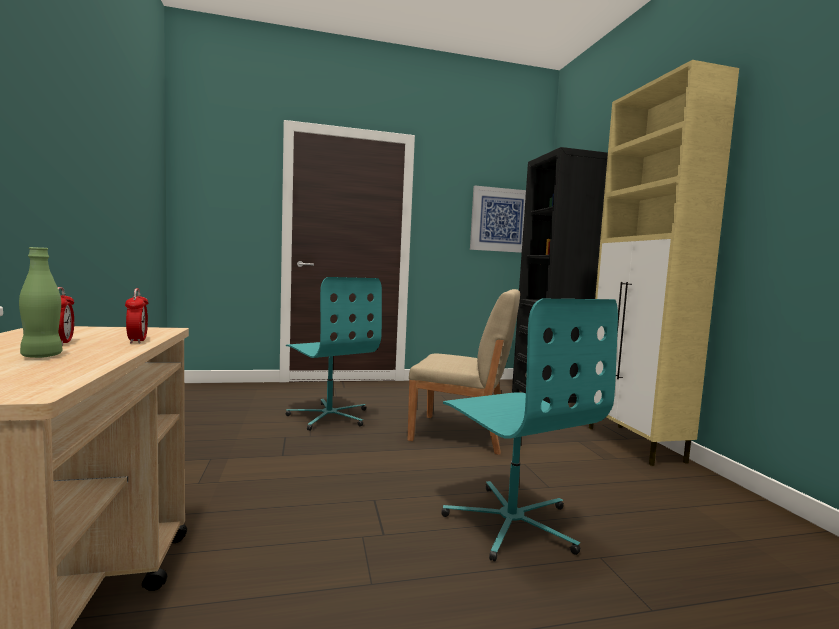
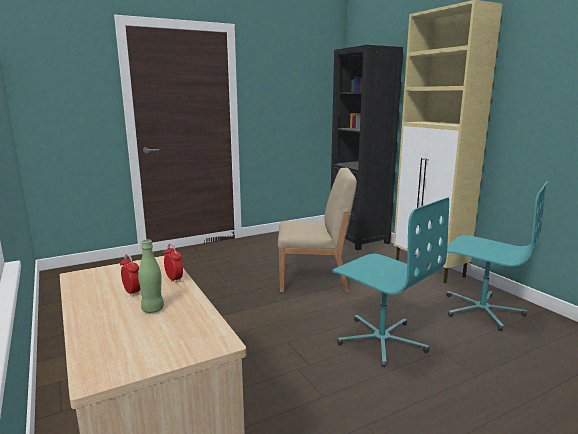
camera: 15 degrees left, 10 degrees up
(329, 416) = (207, 281): turquoise office chair -> turquoise office chair (481, 310)
(500, 220) = (308, 95): picture -> none

